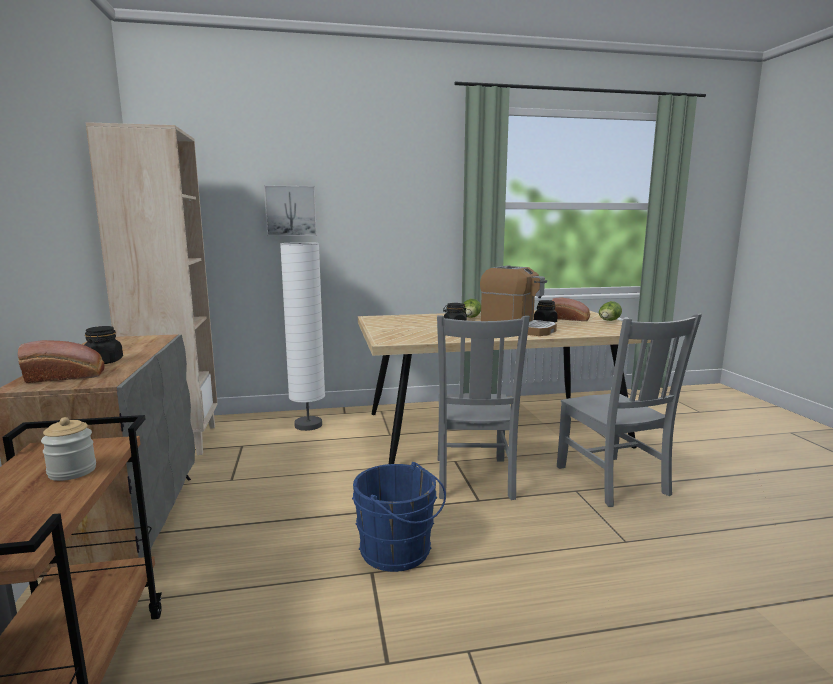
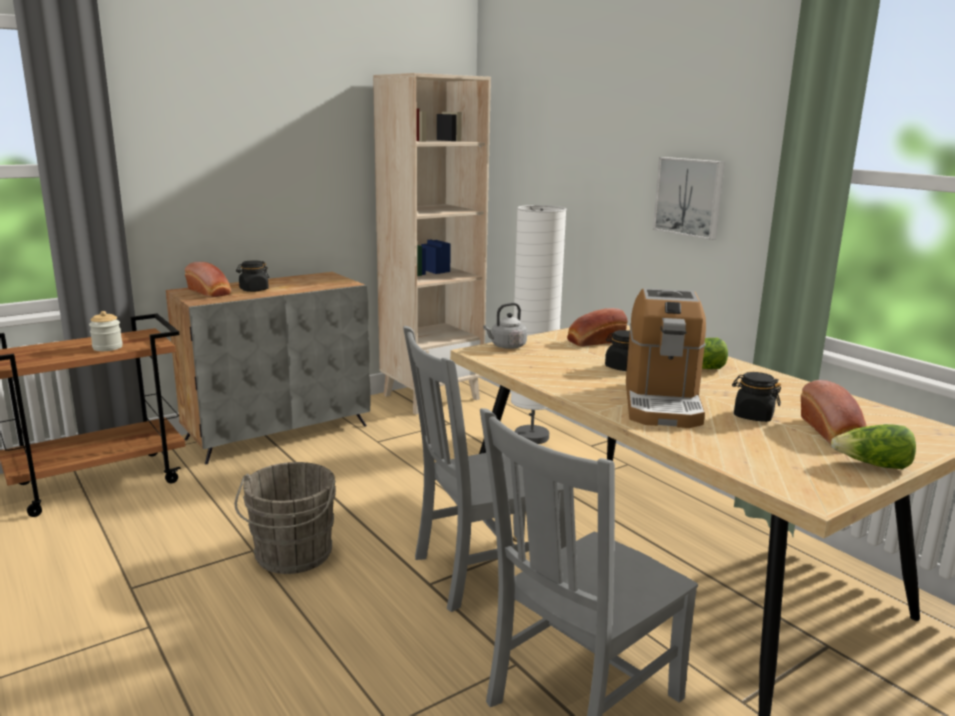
camera: 65 degrees right, 5 degrees up
(291, 211) = (585, 163): picture -> picture (690, 197)
(384, 336) = (506, 346): none -> grey kettle
(398, 323) = (594, 341): none -> bread
(399, 552) = (292, 556): blue bucket -> grey bucket

